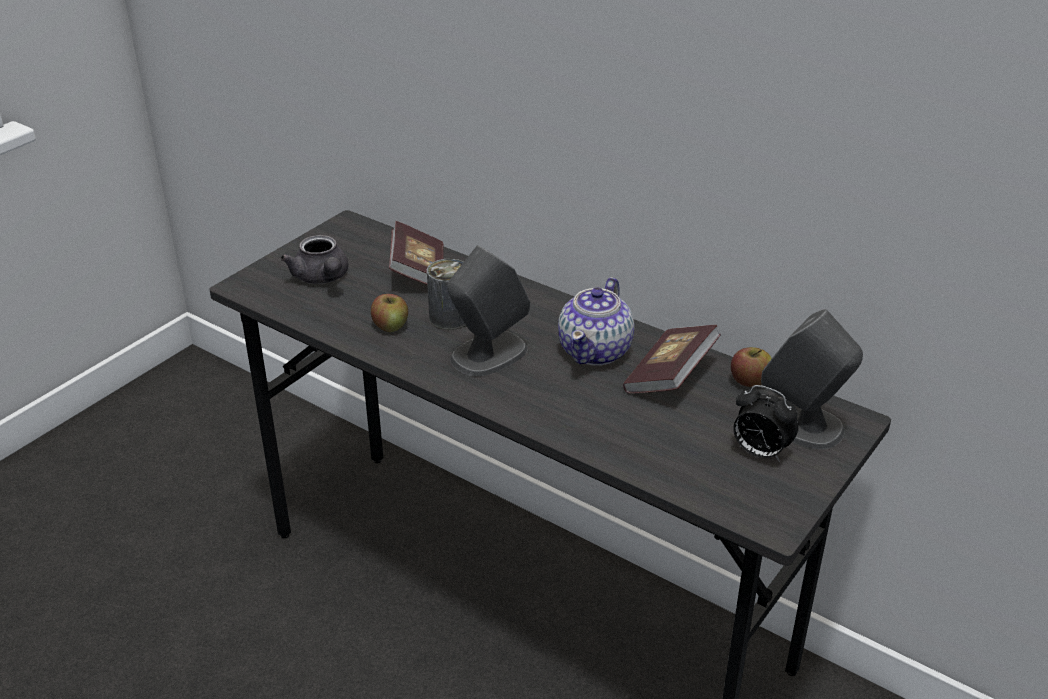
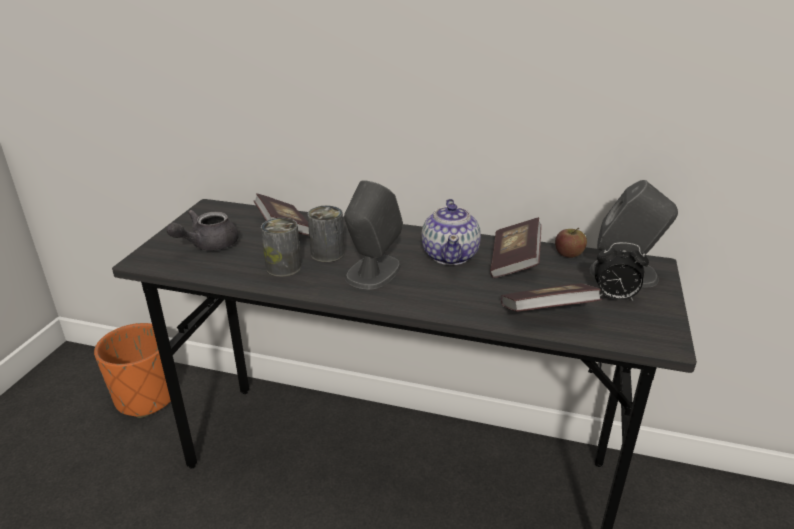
camera: 20 degrees left, 5 degrees down
(260, 439) = (146, 397): none -> orange planter
(322, 278) = (208, 245): grey teapot -> grey teapot turned 90 degrees clockwise
(390, 326) = (283, 267): apple -> can
(657, 453) = (547, 313): none -> book

